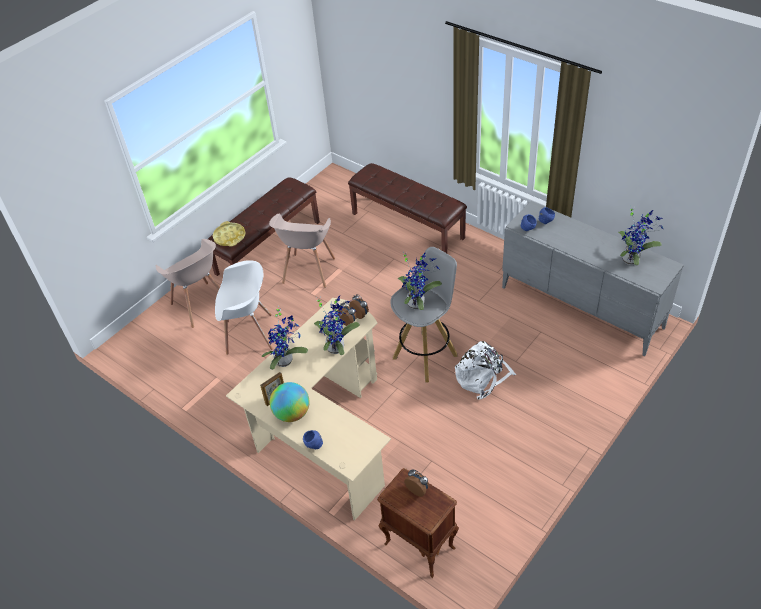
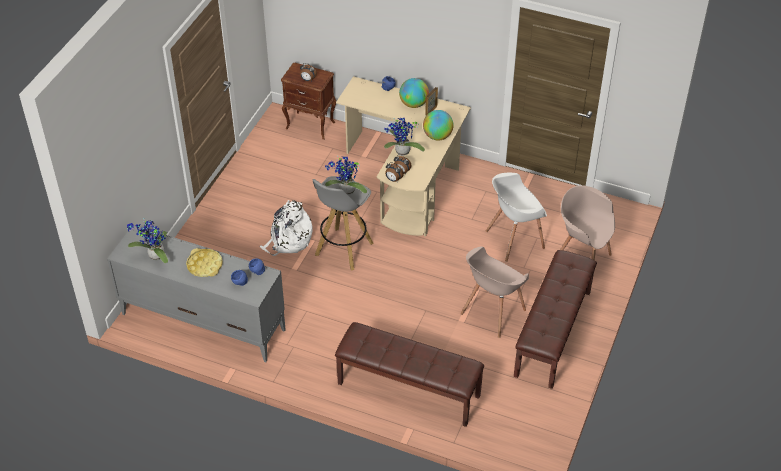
camera: 160 degrees right, 0 degrees up
(229, 237) = (571, 264): yellow tray -> yellow tray (204, 265)
(286, 360) = (437, 136): potted plant -> globe
(309, 271) = (493, 313): beige chair -> beige chair turned 135 degrees counterclockwise

